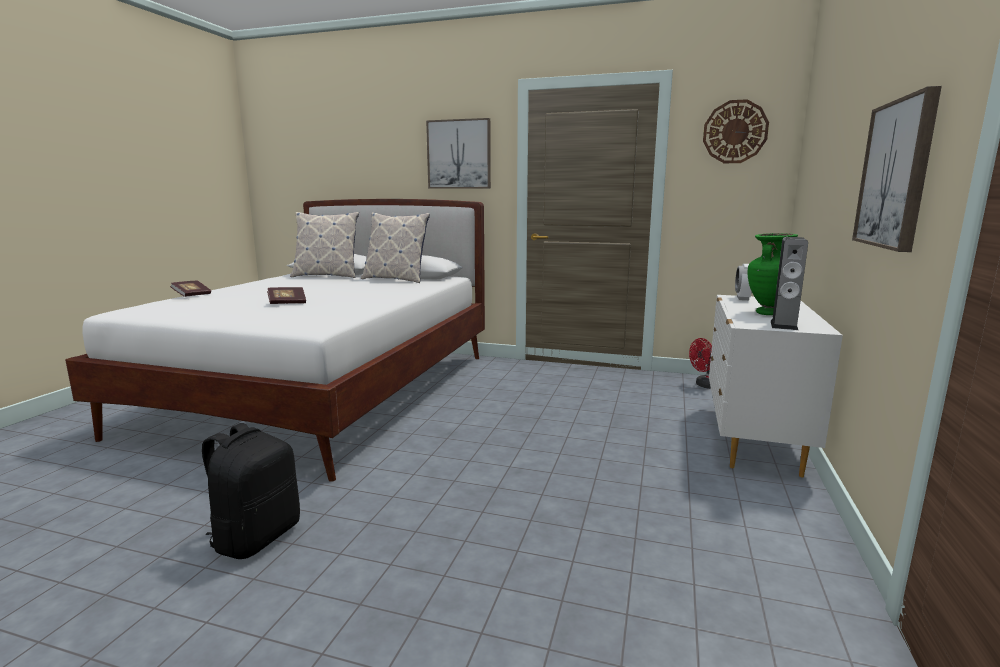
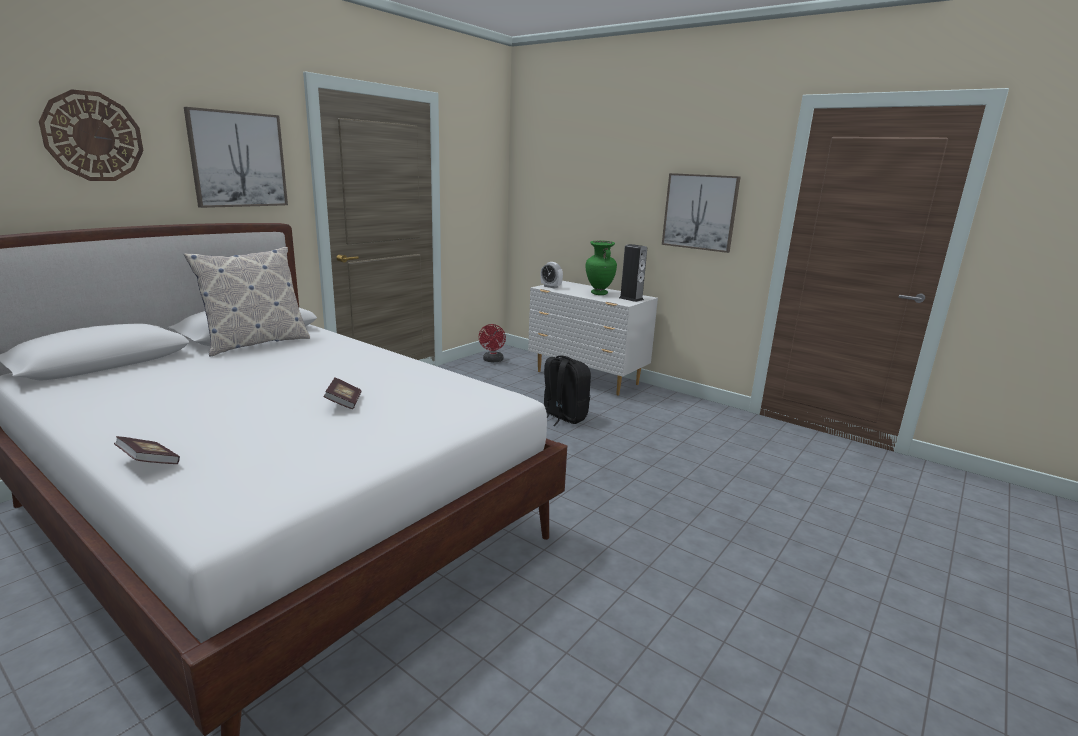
camera: 70 degrees left, 5 degrees up
(256, 537) = (632, 585): black backpack -> black backpack (562, 417)
(327, 276) = (129, 370): pillow -> none
(735, 132) = (477, 154): wall clock -> wall clock (93, 136)

